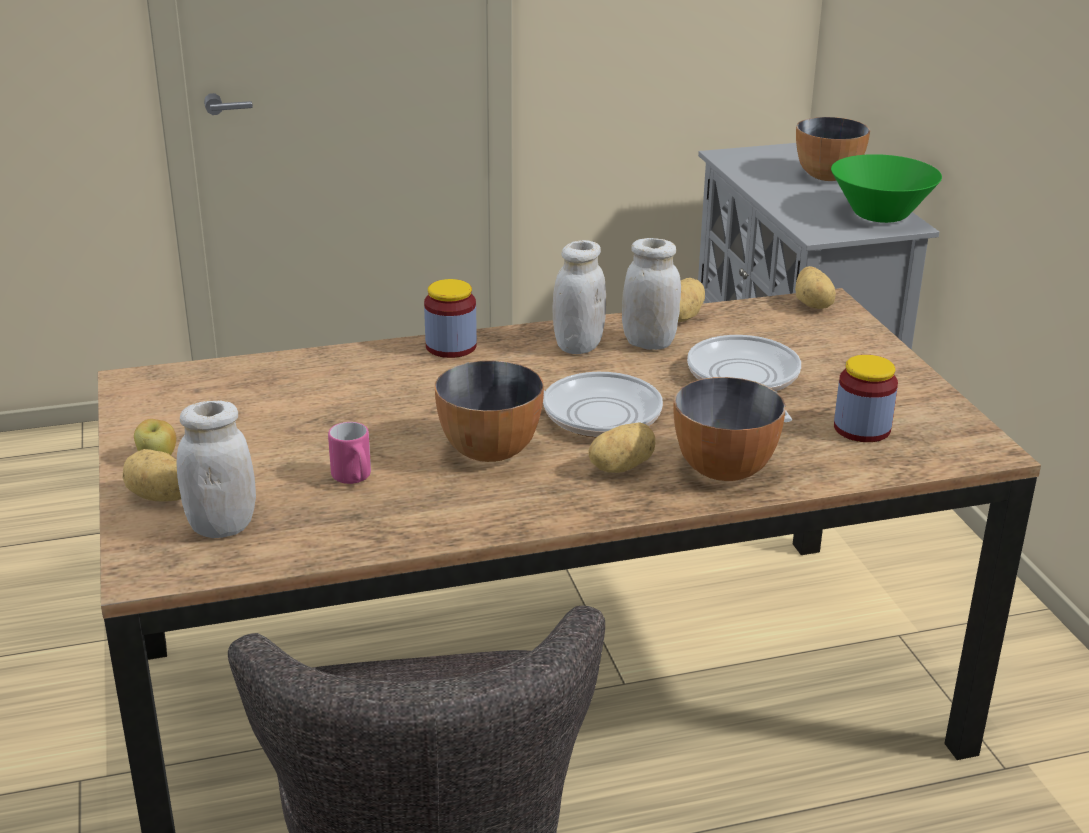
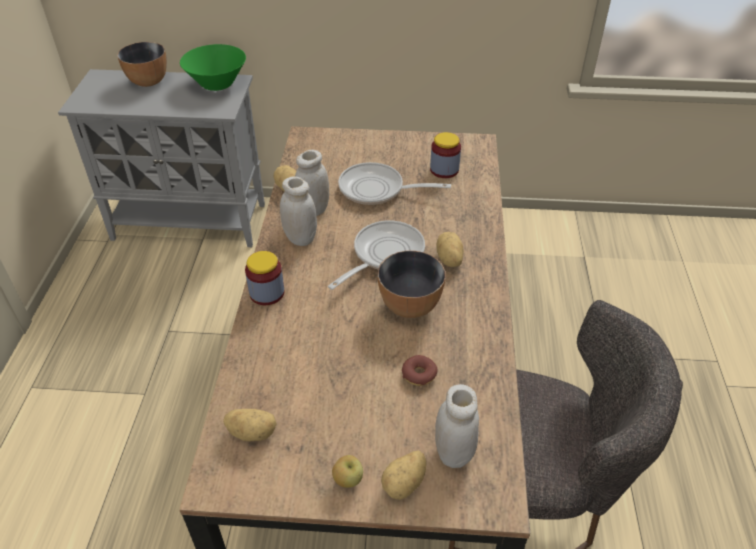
camera: 70 degrees left, 15 degrees up
(354, 479) = (419, 374): pink mug -> donut
(724, 470) = (465, 224): bowl -> none
(813, 305) = (305, 141): potato -> potato (252, 432)

